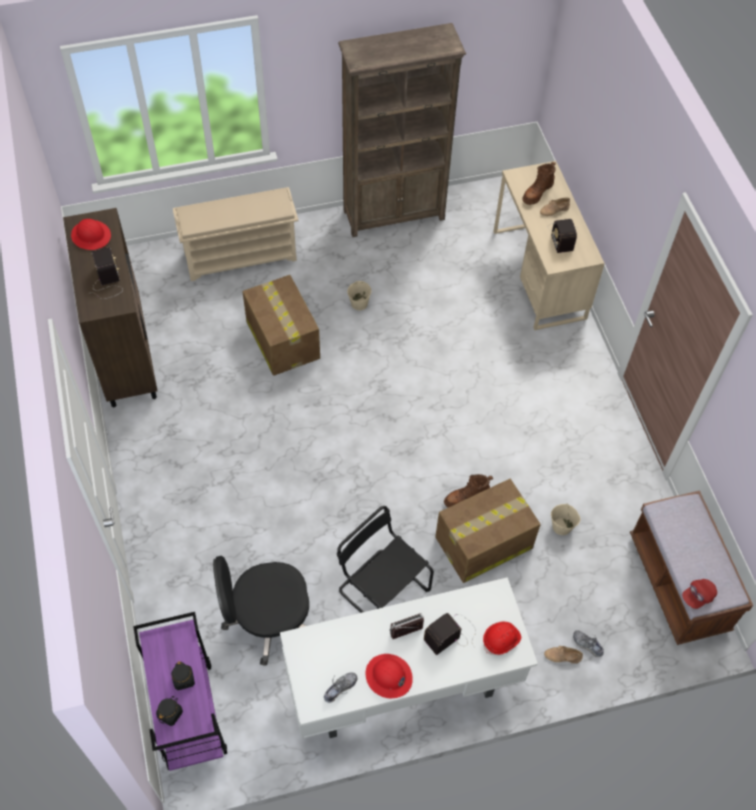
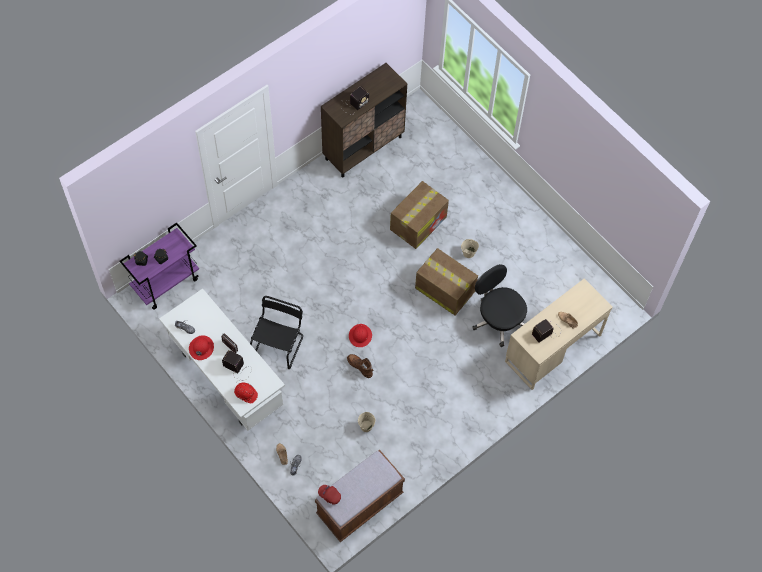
camera: 65 degrees right, 5 degrees up
(91, 236) = (380, 82): red hard hat -> red hard hat (360, 336)
(241, 256) = (468, 173): beige shoe rack -> none
(268, 620) = (234, 296): black office chair -> black office chair (498, 319)
(394, 214) = (553, 243): brown bookcase -> none
(482, 543) = (333, 386): cardboard box -> cardboard box (444, 289)
(537, 192) = (577, 305): brown boot -> none

